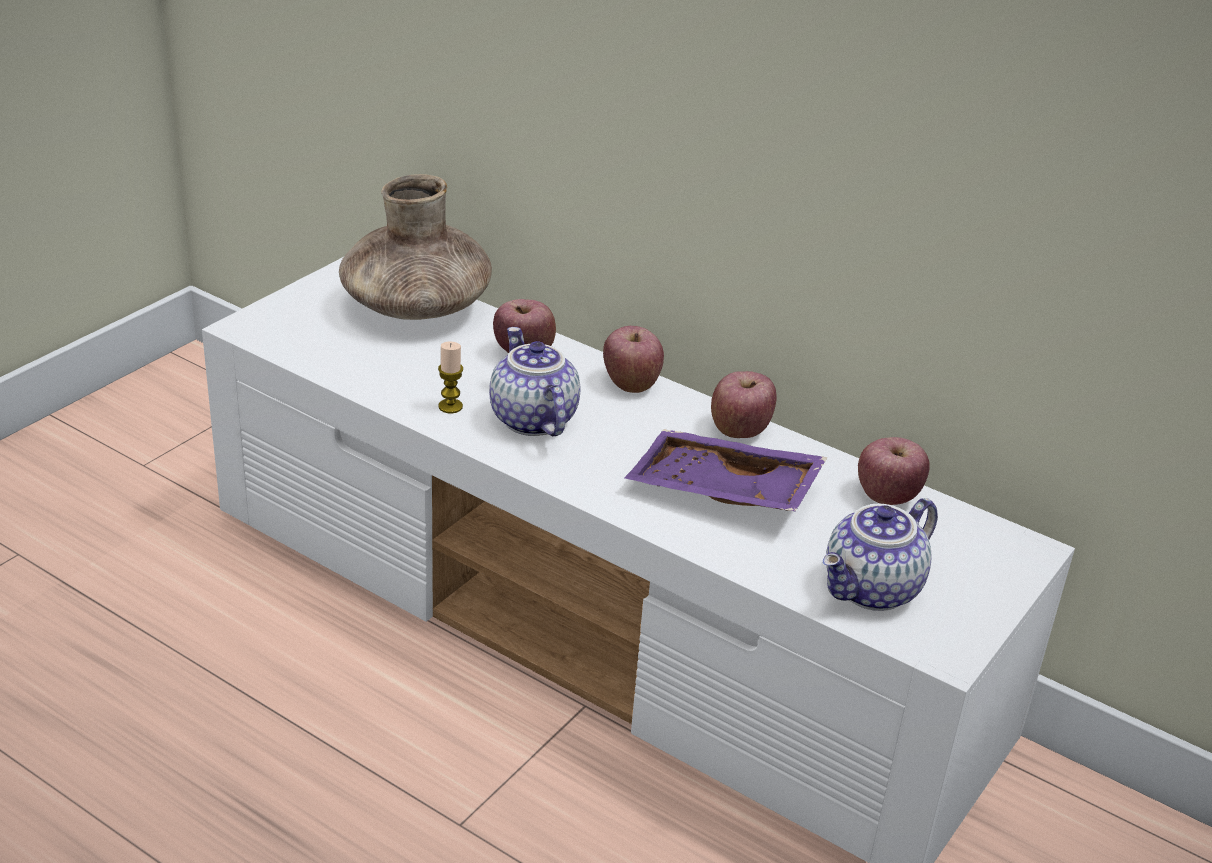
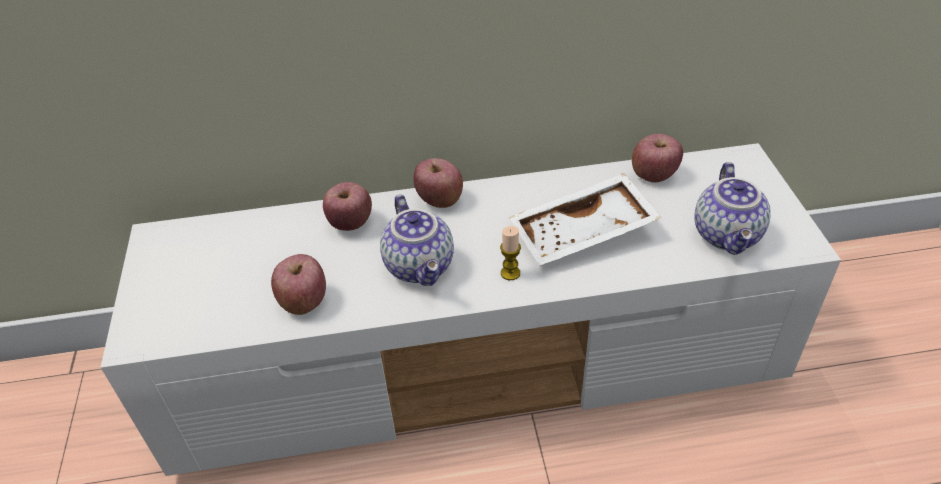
camera: 40 degrees left, 10 degrees up
(416, 308) = (237, 240): brown vase -> none
(450, 406) = (362, 294): candle -> candle (510, 273)
(531, 419) = (421, 266): teapot -> teapot turned 135 degrees counterclockwise
(722, 492) = (583, 234): purple tray -> white tray
(740, 429) = (534, 187): apple -> apple (303, 301)

